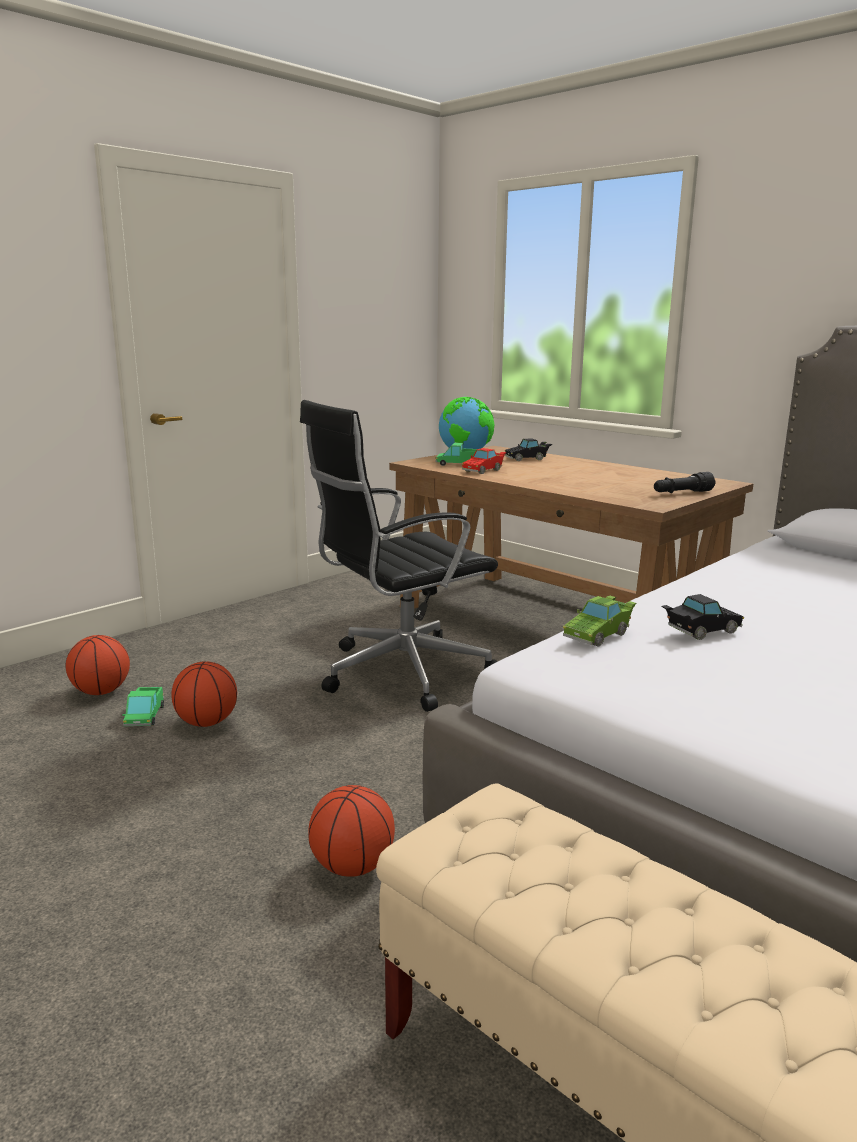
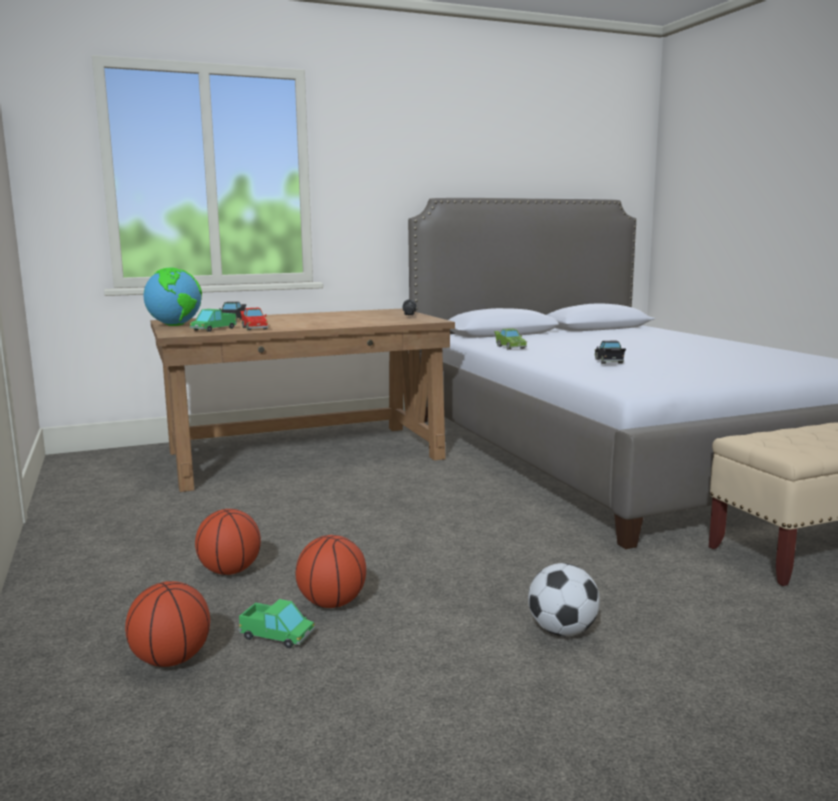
camera: 65 degrees left, 5 degrees down
(185, 849) = (562, 631): none -> football
(352, 867) = (615, 573): basketball -> basketball (230, 571)
(400, 673) = (327, 514): black office chair -> none
(599, 634) = (600, 373): green toy car -> green toy car (509, 347)

